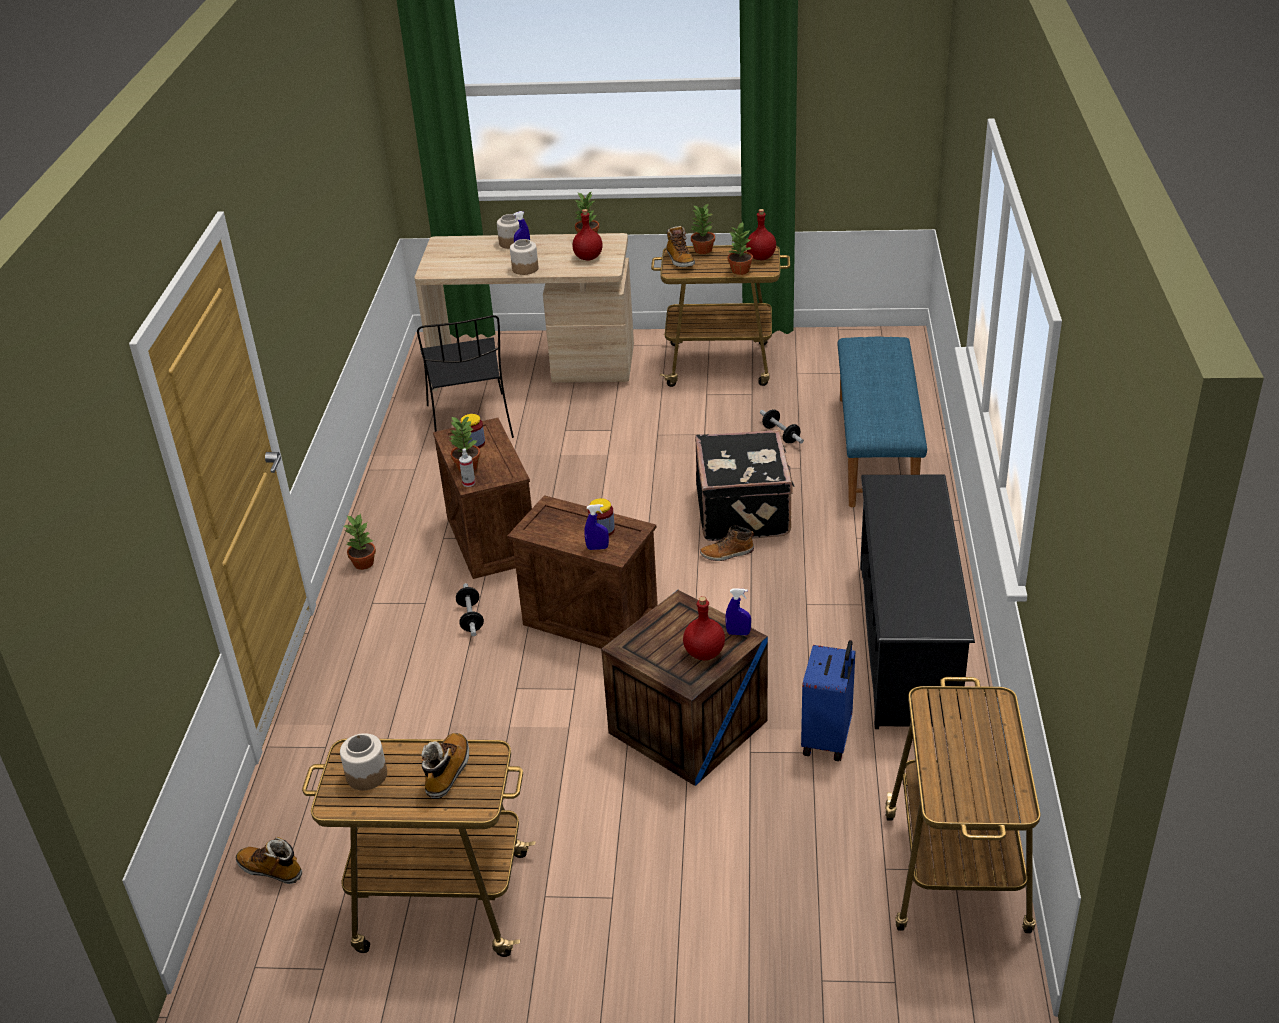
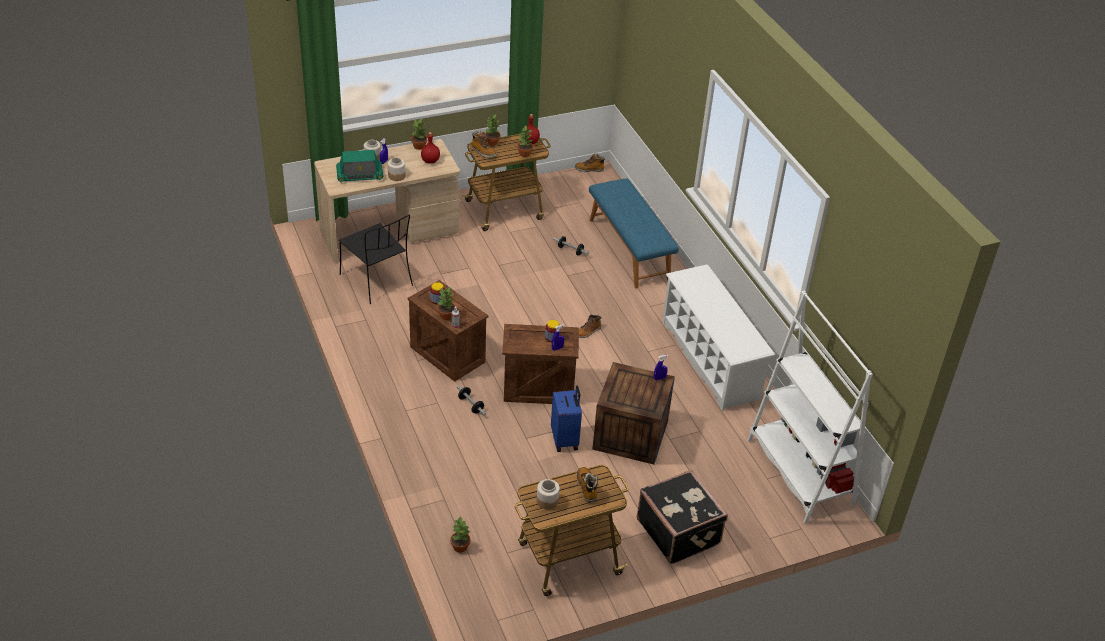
camera: 30 degrees left, 5 degrees up
(271, 870) = (467, 571): boot -> boot (589, 169)
(363, 563) = (381, 387): potted plant -> potted plant (460, 546)
(475, 261) = (360, 175): none -> radio
(703, 653) = (650, 393): red bottle -> none
(744, 511) = (581, 304): black suitcase -> black suitcase (679, 531)
(828, 739) = (703, 422): blue suitcase -> blue suitcase (565, 440)
(907, 642) = (710, 360): black shoe rack -> white shoe rack
(956, 876) = (800, 472): cart -> white bookcase

